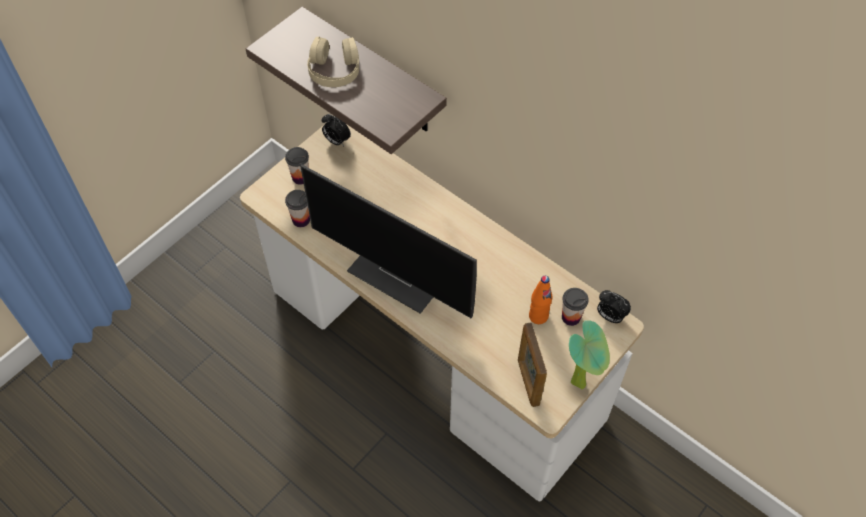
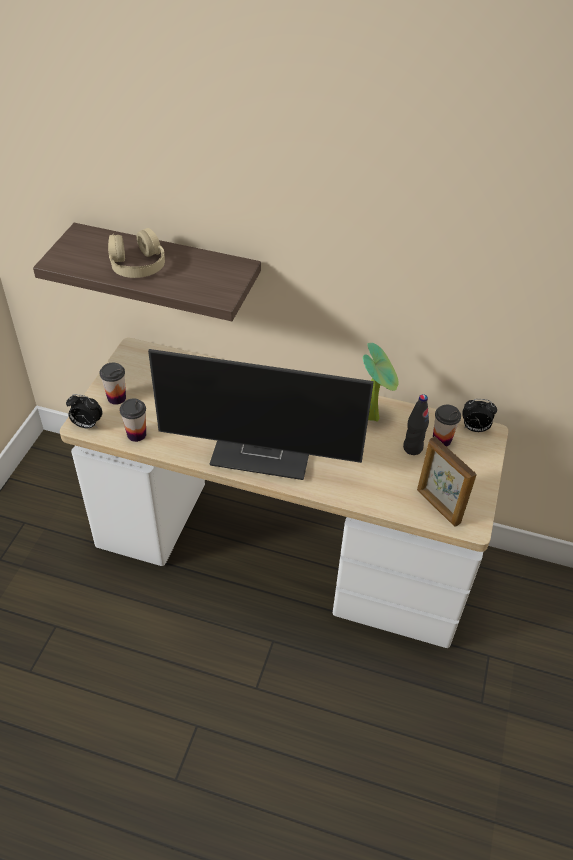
camera: 25 degrees left, 10 degrees down
(336, 141) = (137, 358): alarm clock -> alarm clock (87, 425)
(538, 316) = (412, 448): orange bottle -> black bottle
(581, 382) = (484, 490): potted plant -> potted plant (374, 416)

